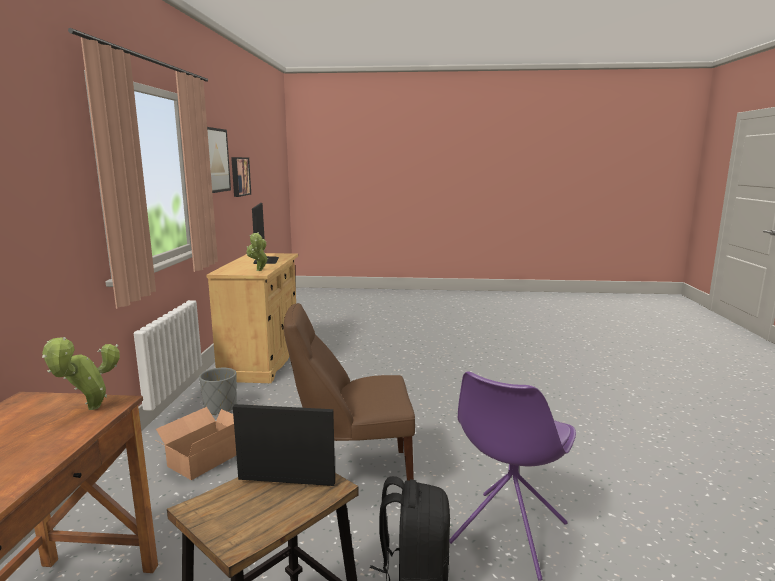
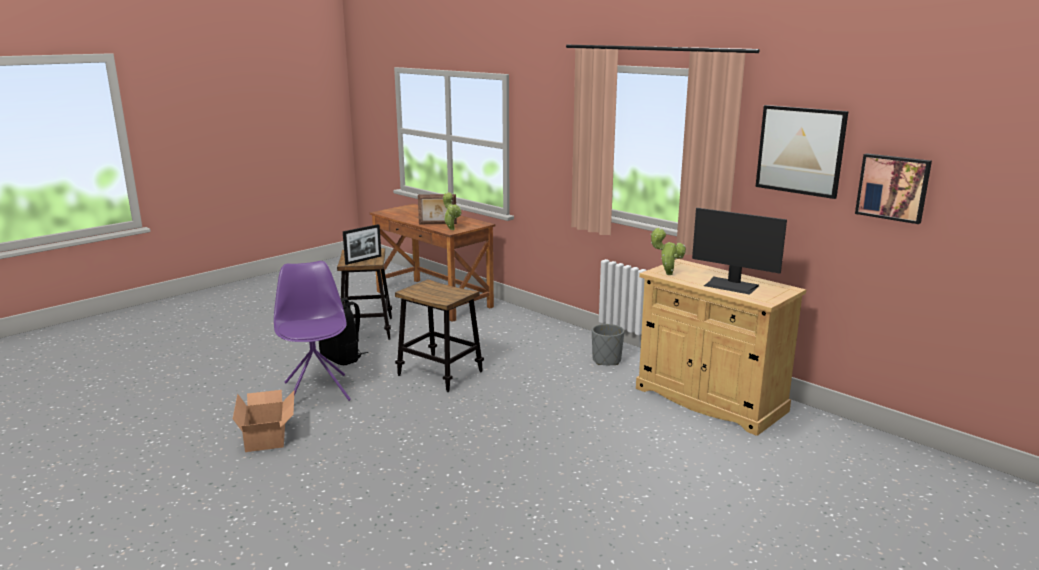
camera: 130 degrees right, 5 degrees up
(42, 439) = (437, 224): none -> picture frame
(202, 459) = (533, 342): cardboard box -> cardboard box (268, 435)
(352, 476) = (440, 373): brown chair -> stool

